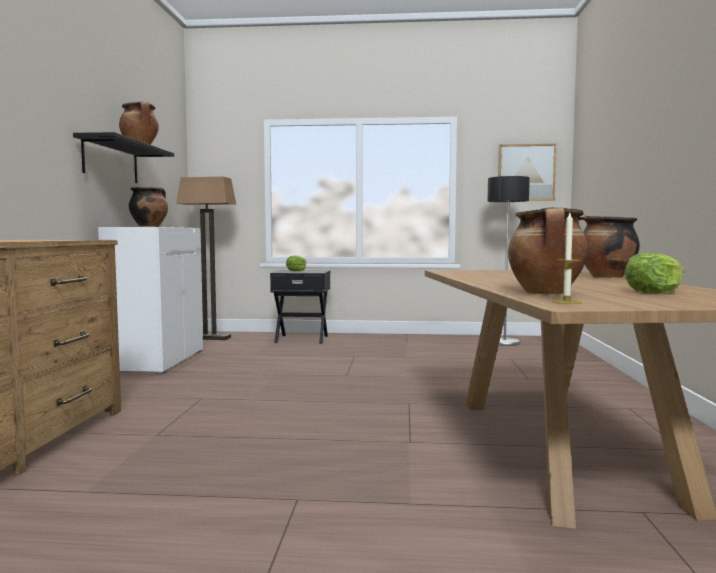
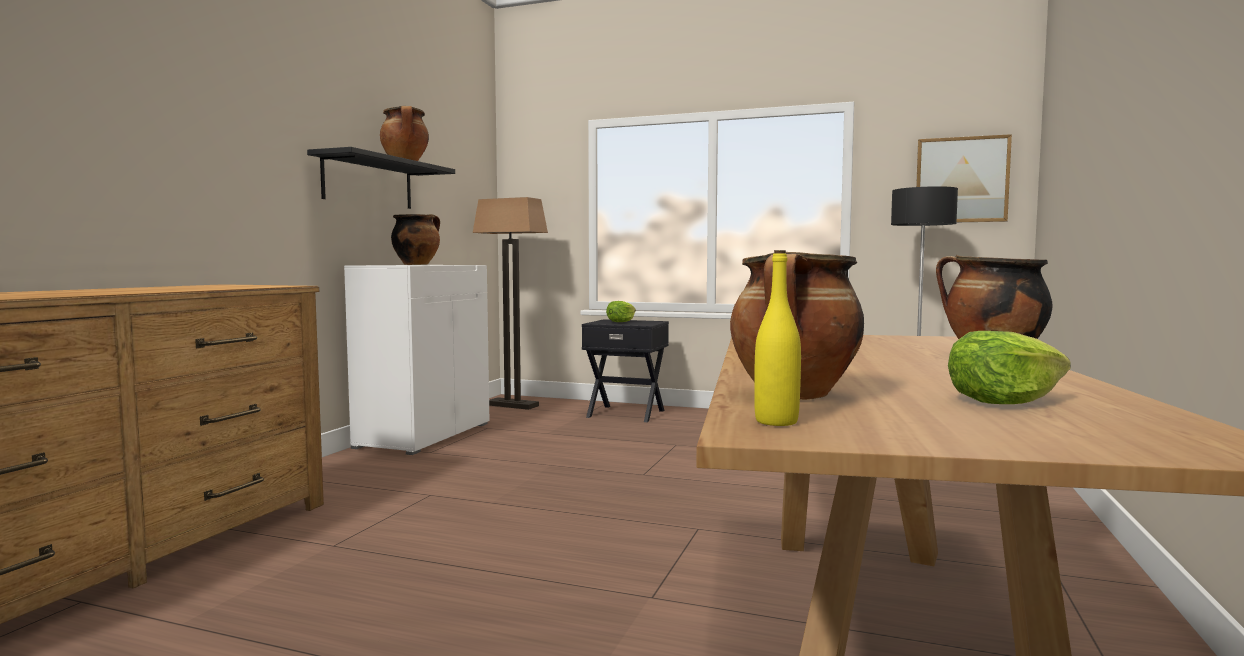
camera: 15 degrees right, 0 degrees up
(566, 302) = (776, 421): candle -> yellow bottle

